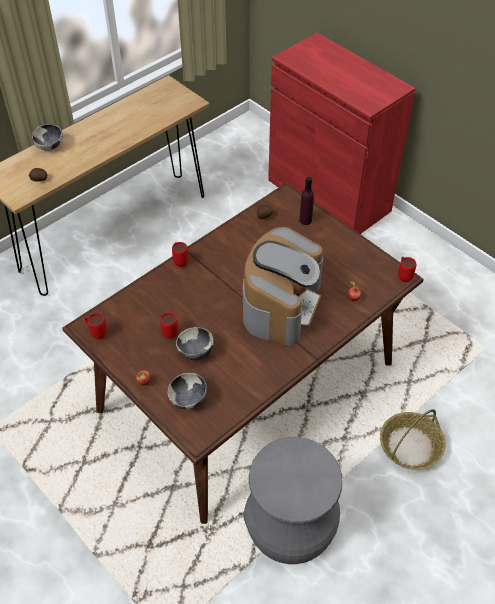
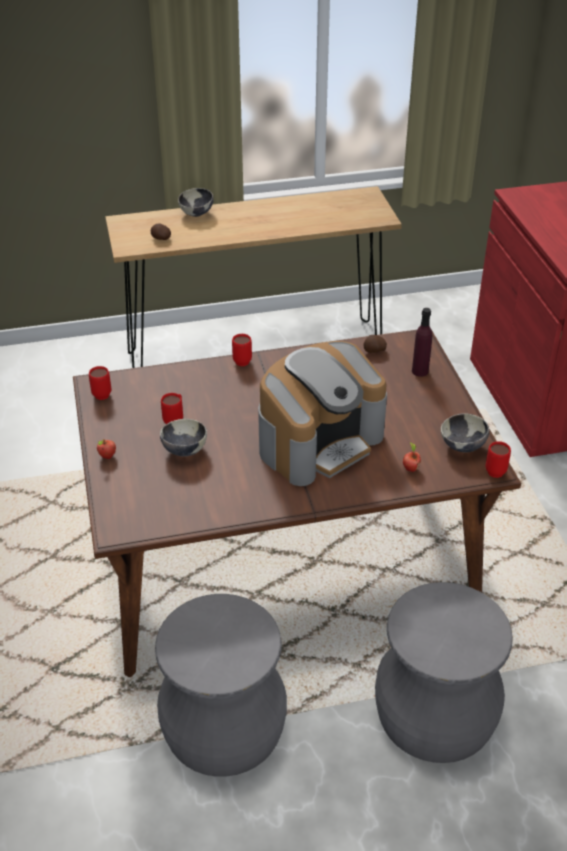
camera: 30 degrees right, 10 degrees down
(188, 400) = (138, 491): bowl -> bowl (462, 446)
(410, 447) = (435, 715): basket -> grey stool

